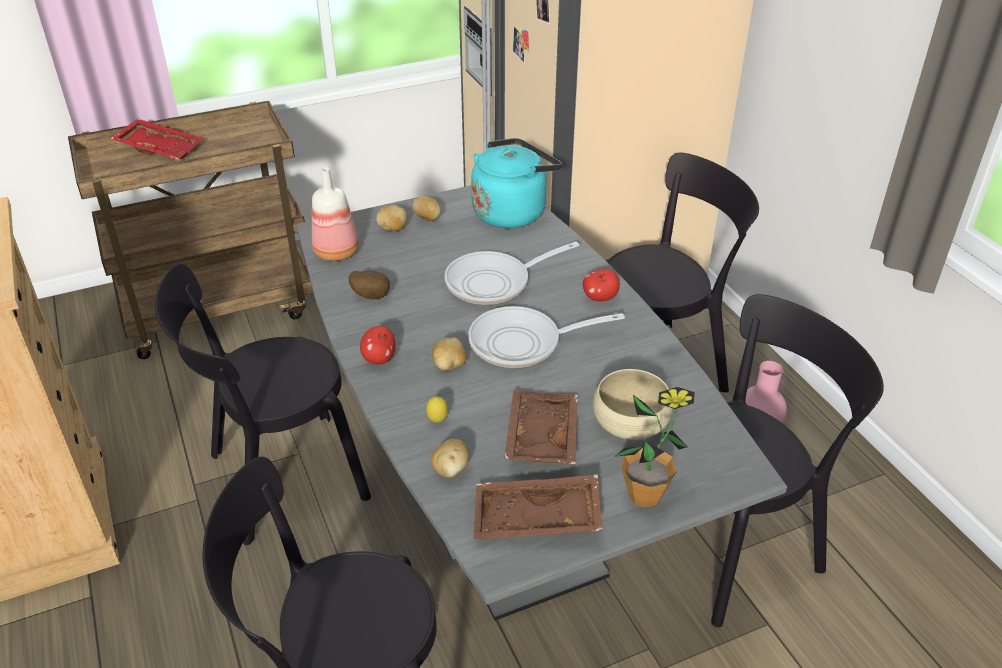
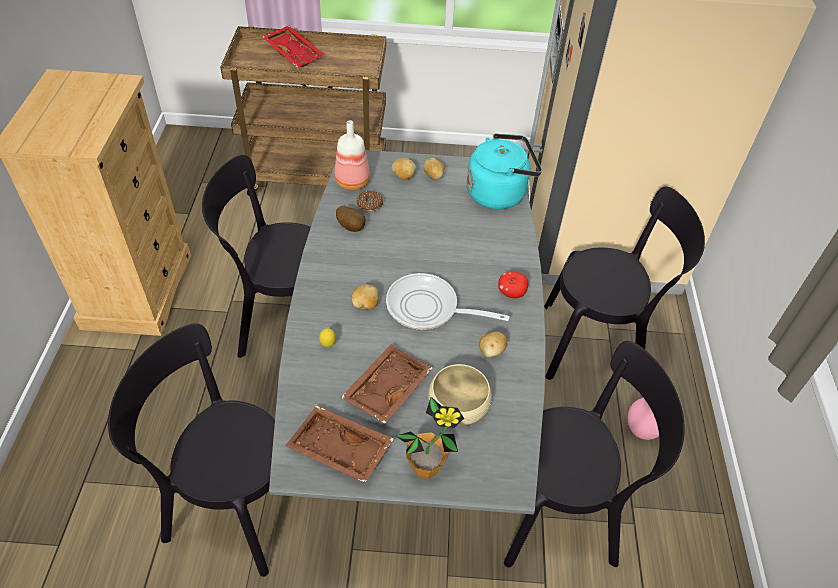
camera: 25 degrees right, 10 degrees up
(375, 267) = (370, 204): none -> donut
(379, 359) = (323, 280): apple -> none
(451, 469) = (311, 386): potato -> potato (491, 351)
(495, 283) = (443, 249): frying pan -> none

